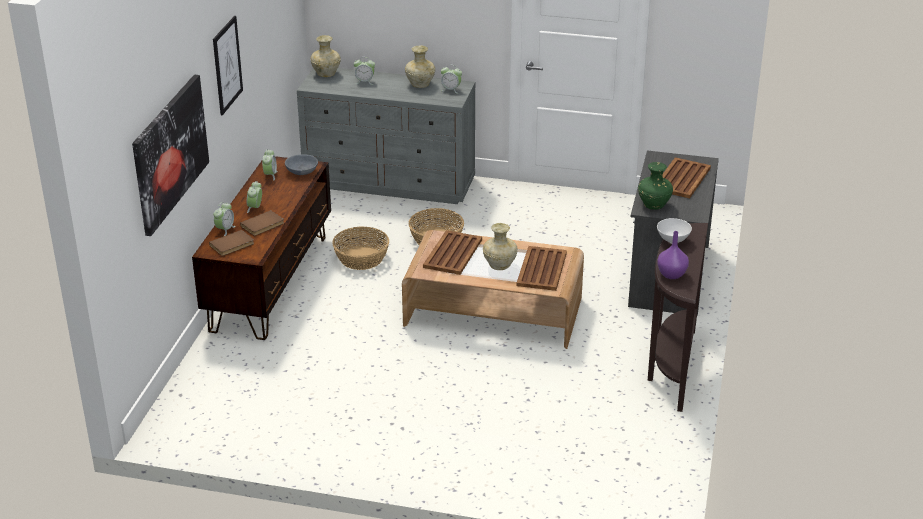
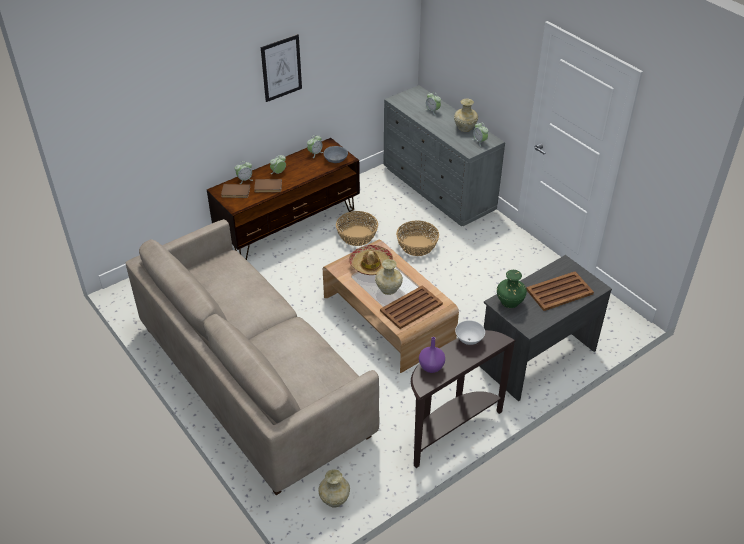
camera: 40 degrees right, 10 degrees up
(170, 153) = (184, 117): picture -> none
(326, 74) = (417, 94): beige vase -> beige vase (335, 499)
(430, 431) = (253, 380): none -> beige sofa
(452, 254) = (371, 264): brown tray -> hat

